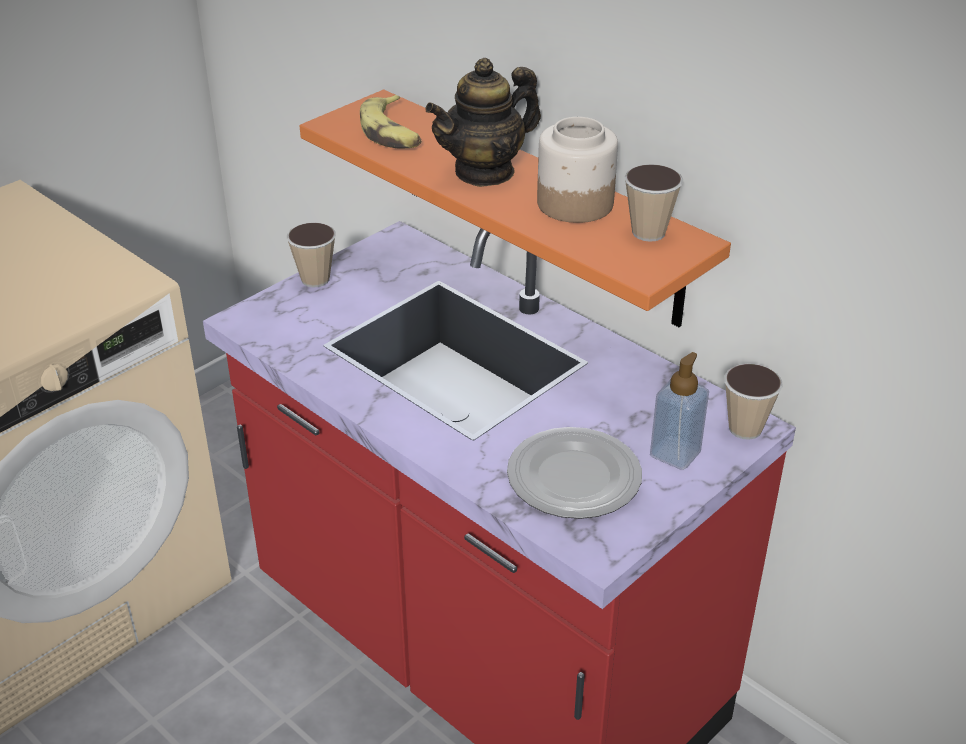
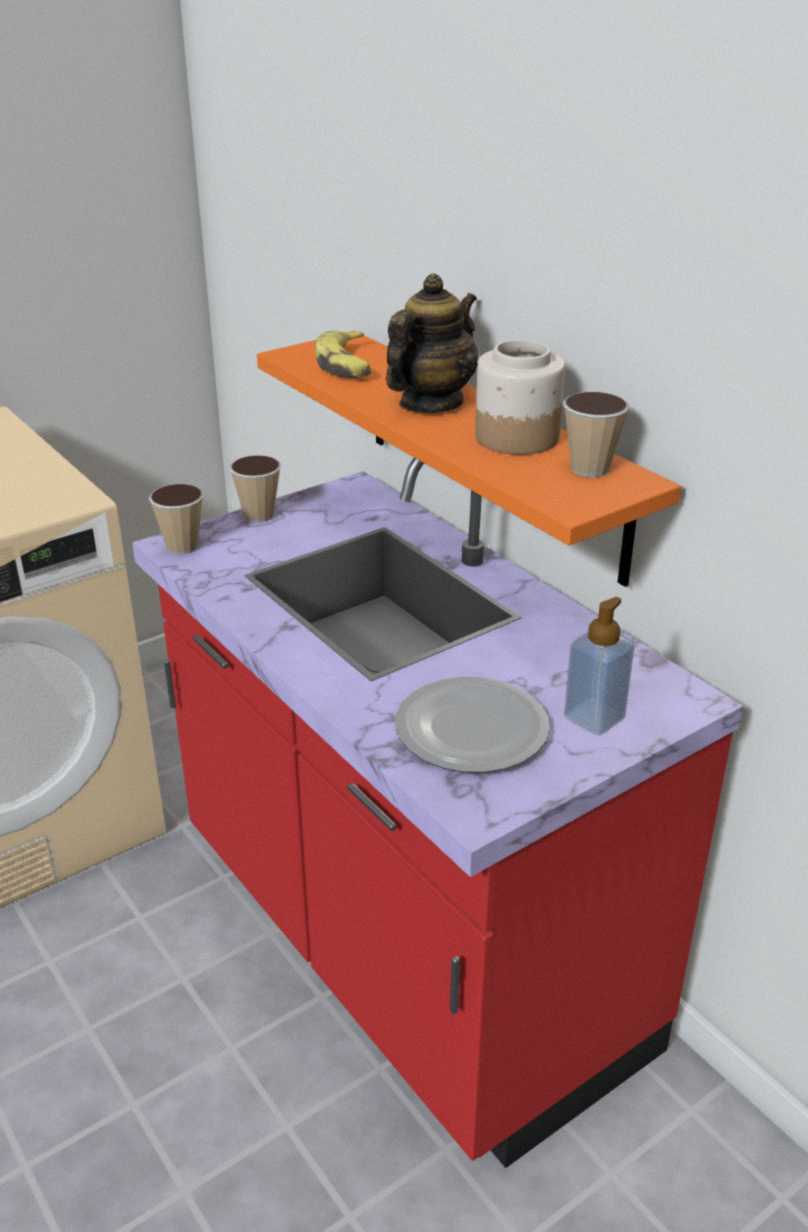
camera: 10 degrees right, 5 degrees down
(485, 172) = (430, 403): teapot -> teapot turned 150 degrees clockwise
(745, 428) = (682, 701): cup -> cup (182, 547)

